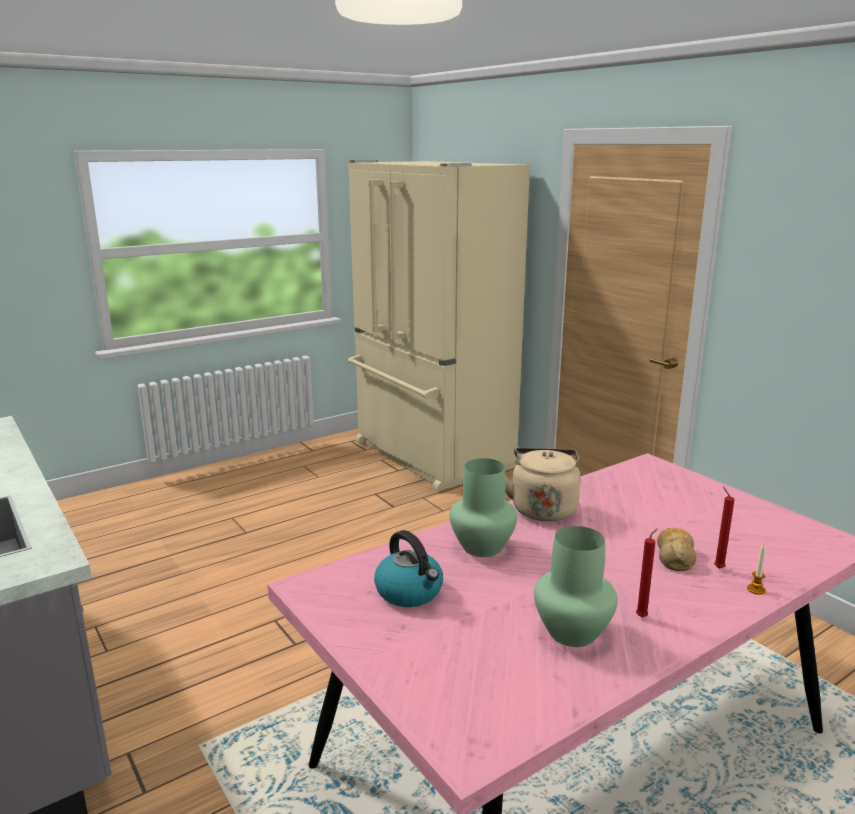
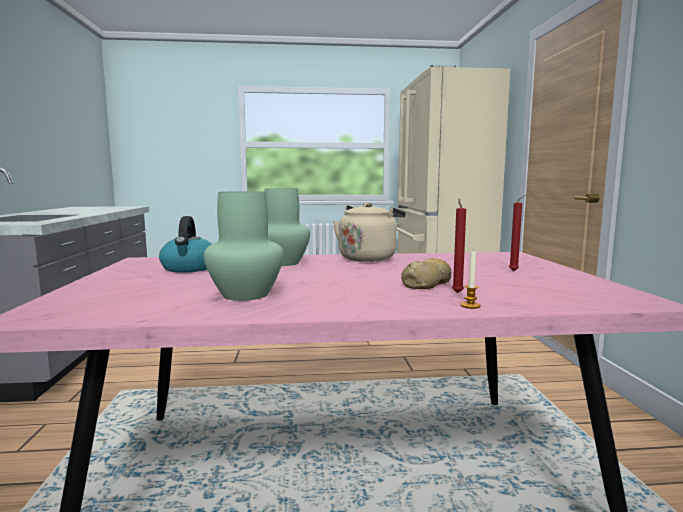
camera: 30 degrees right, 10 degrees down
(642, 616) = (321, 298): red candle -> red candle (515, 271)

